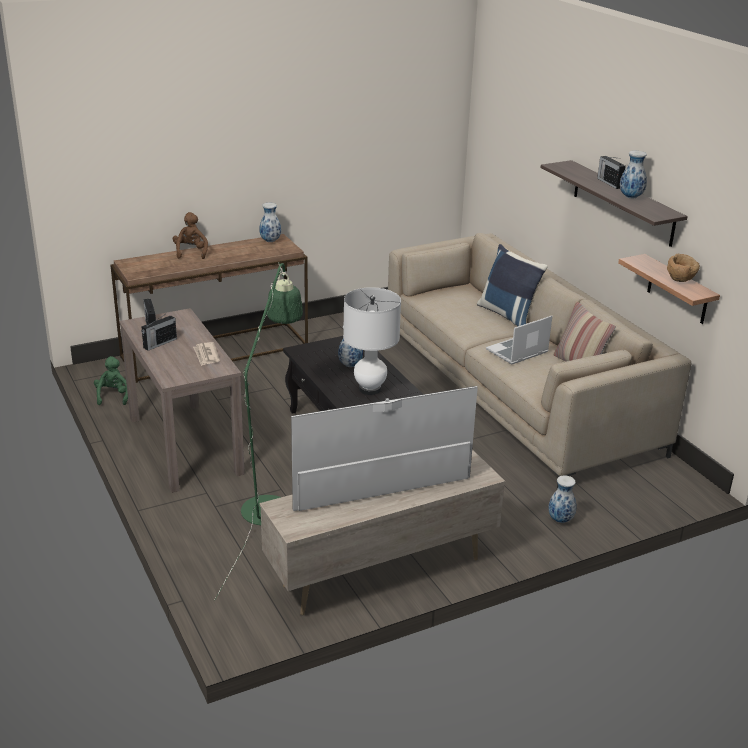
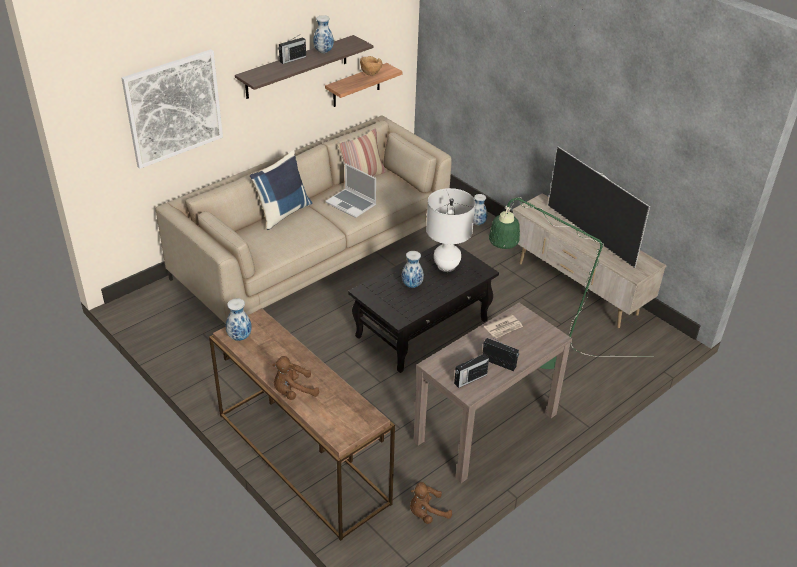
camera: 105 degrees left, 10 degrees up
(113, 396) = (426, 513): green plush toy -> brown plush toy
(525, 152) = (174, 108): none -> picture

